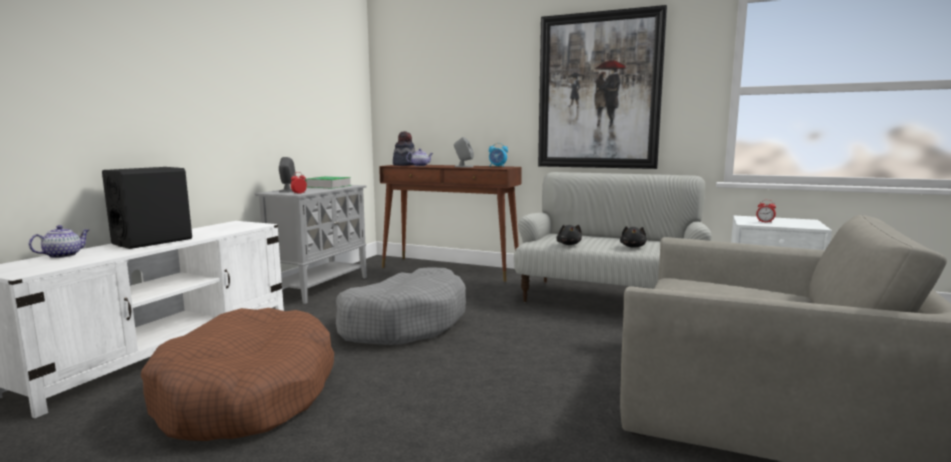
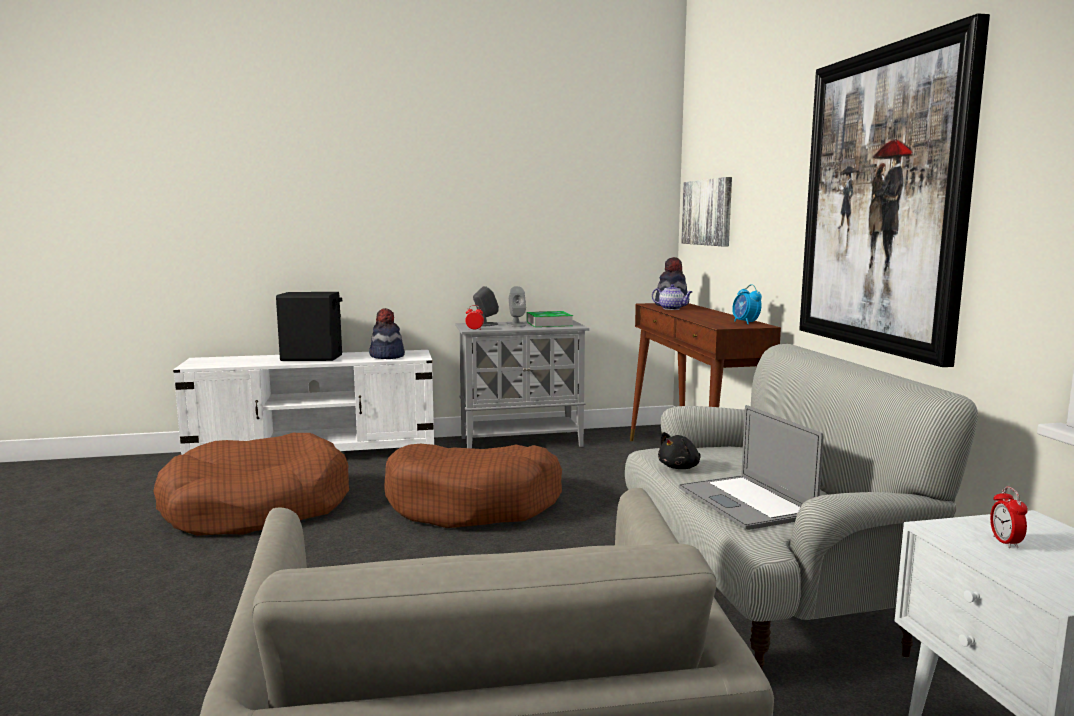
camera: 55 degrees right, 0 degrees up
(63, 255) = (245, 358): teapot -> none
(226, 228) = (386, 356): none -> hat
(403, 323) = (473, 504): grey dog bed -> brown dog bed
(415, 101) = (708, 212): none -> picture
(463, 167) = (701, 317): grey speaker -> grey speaker (516, 325)
(633, 247) = (745, 502): black plush toy -> laptop

